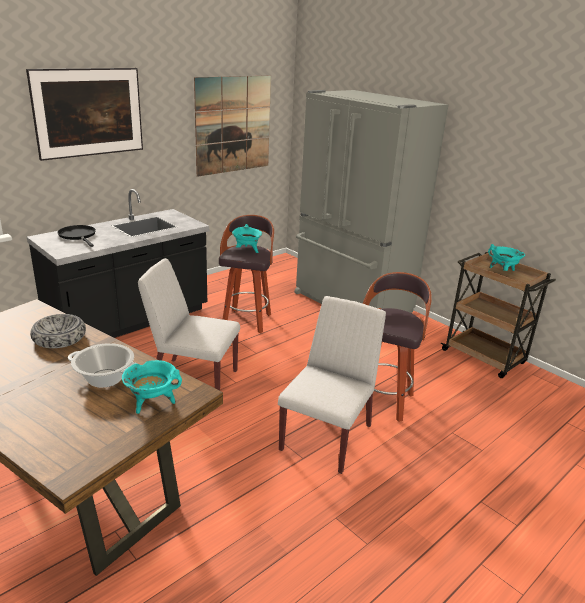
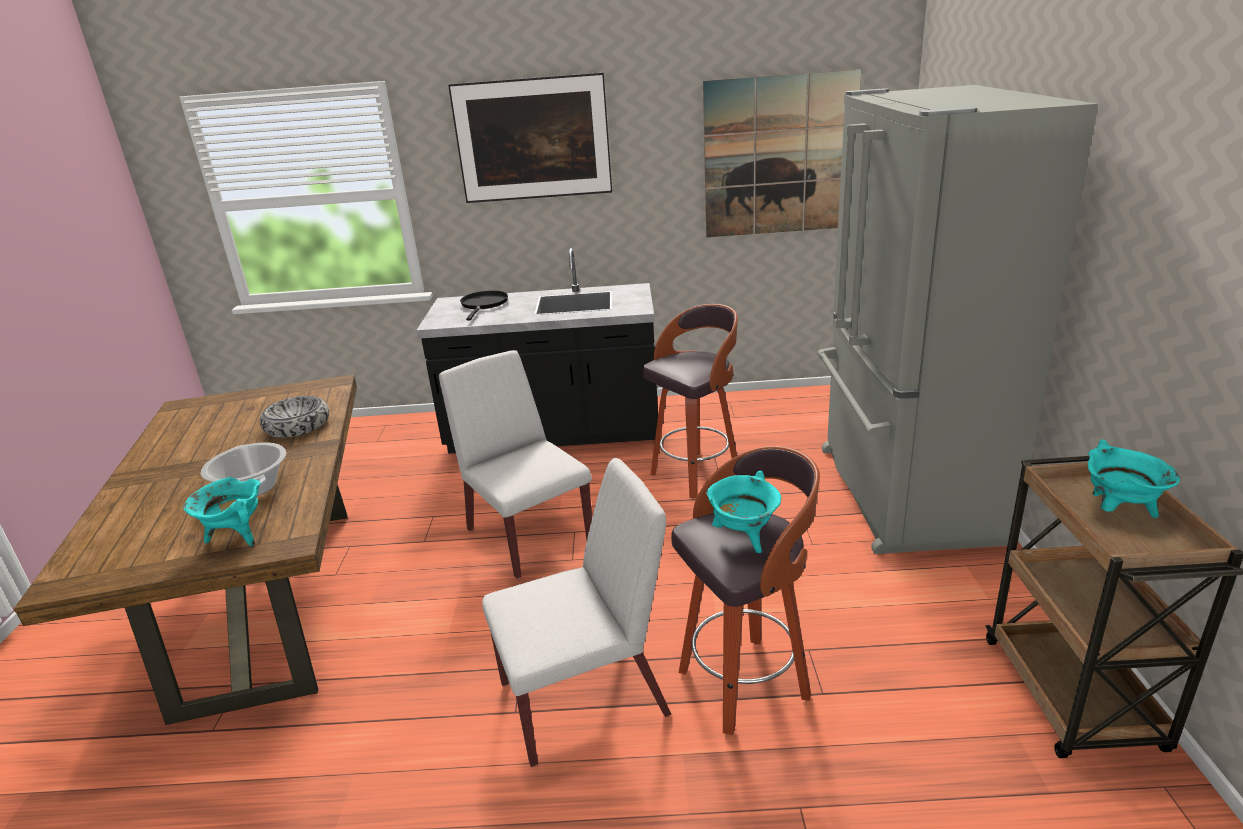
camera: 45 degrees right, 0 degrees up
(247, 250) = (690, 361): turquoise cooking pot -> turquoise cooking pot (743, 537)

